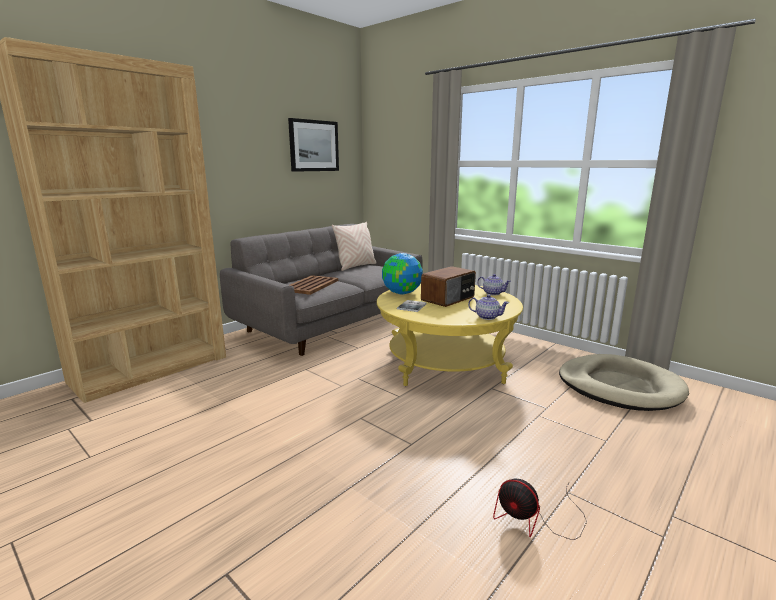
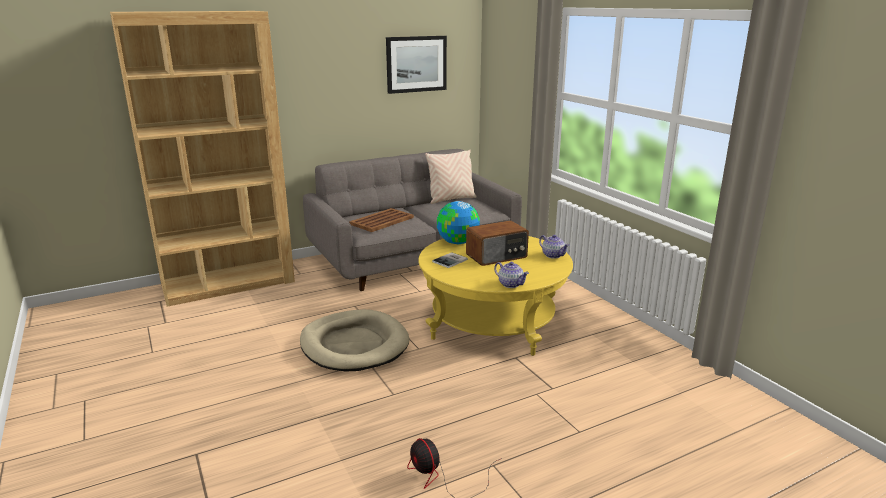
camera: 20 degrees right, 5 degrees up
(619, 387) = (658, 382): beige dog bed -> beige dog bed (354, 345)

